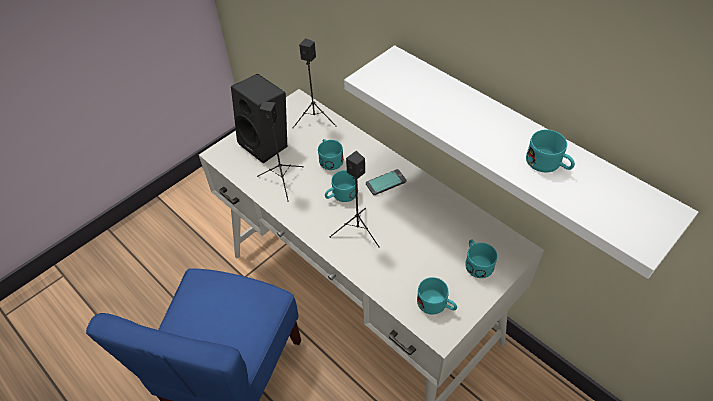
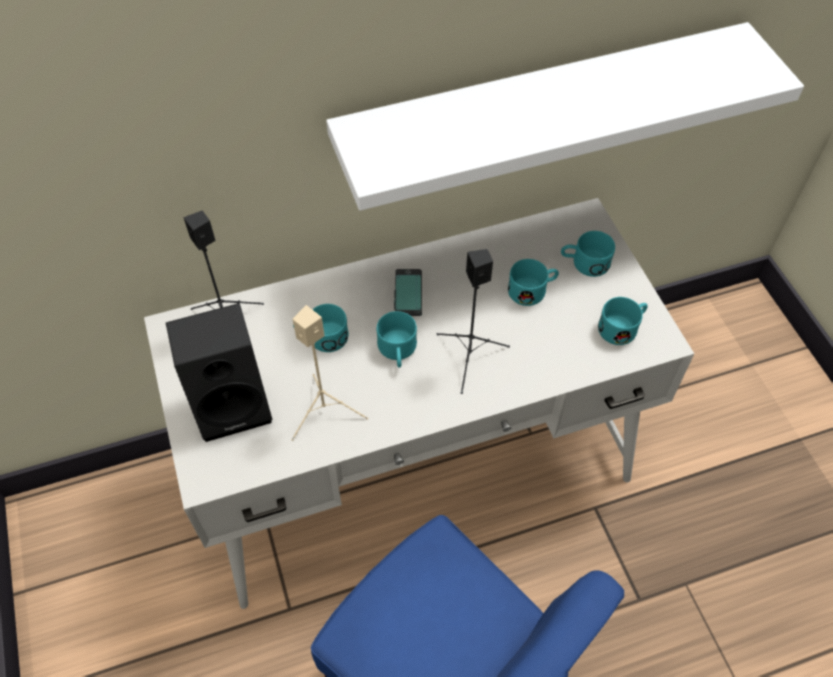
camera: 65 degrees left, 5 degrees up
(283, 180) = (323, 409): black speaker -> beige speaker
(548, 164) = (632, 86): turquoise mug -> turquoise mug (532, 290)

